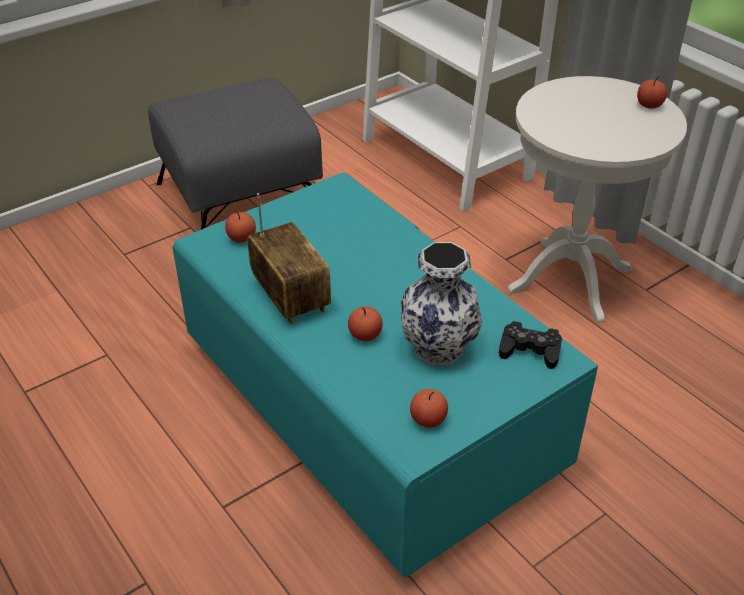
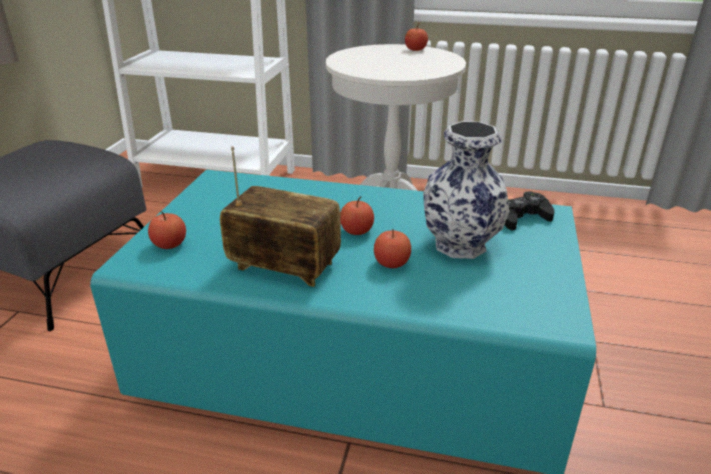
camera: 40 degrees left, 10 degrees down
(428, 419) = (533, 295): apple -> apple (357, 231)

